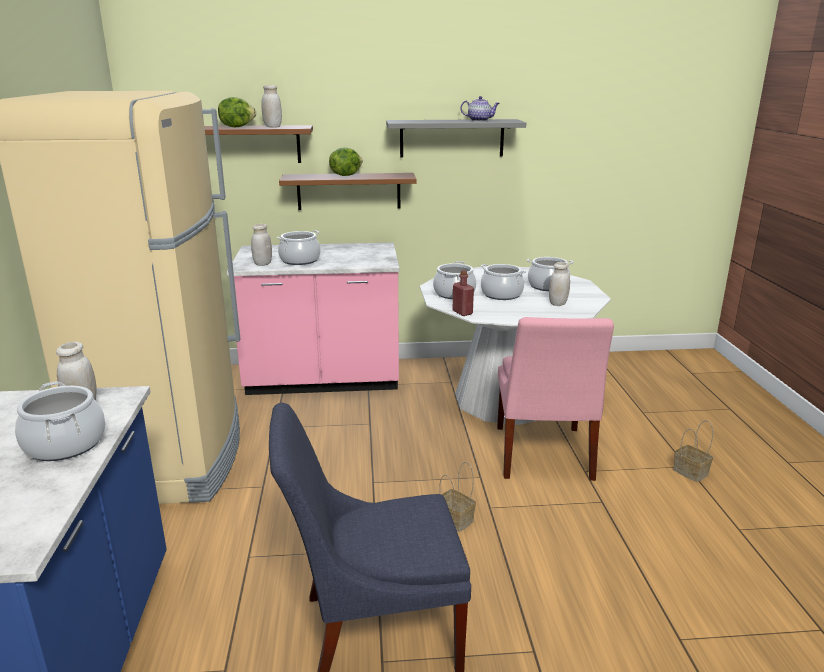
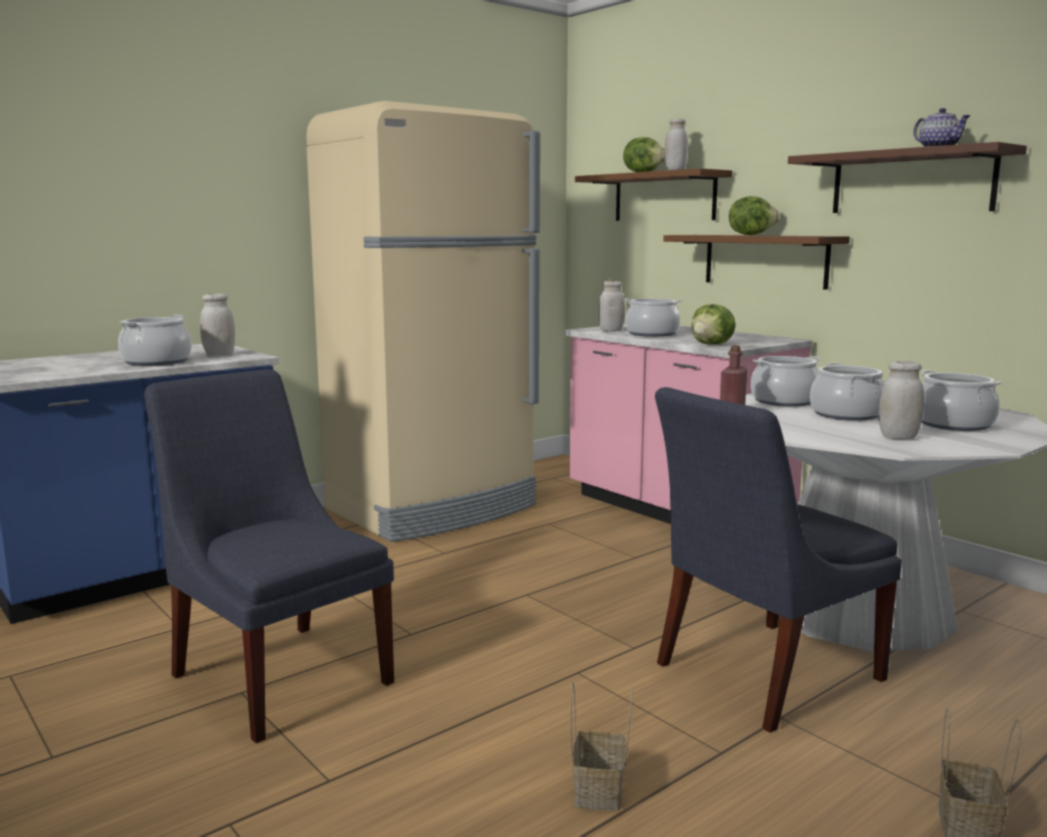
camera: 55 degrees right, 10 degrees down
(369, 263) = (712, 344): none -> lettuce
(452, 138) = (911, 182): grey shelf -> brown shelf
(456, 520) = (521, 659): basket -> basket (599, 792)
(542, 455) = (761, 674): pink chair -> blue chair

